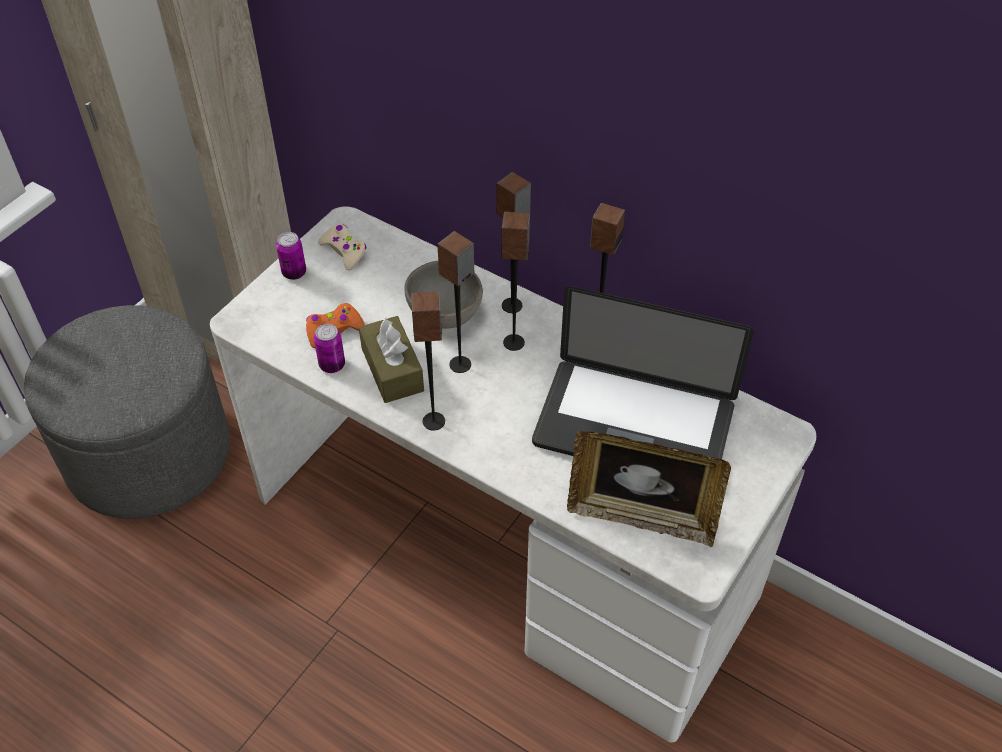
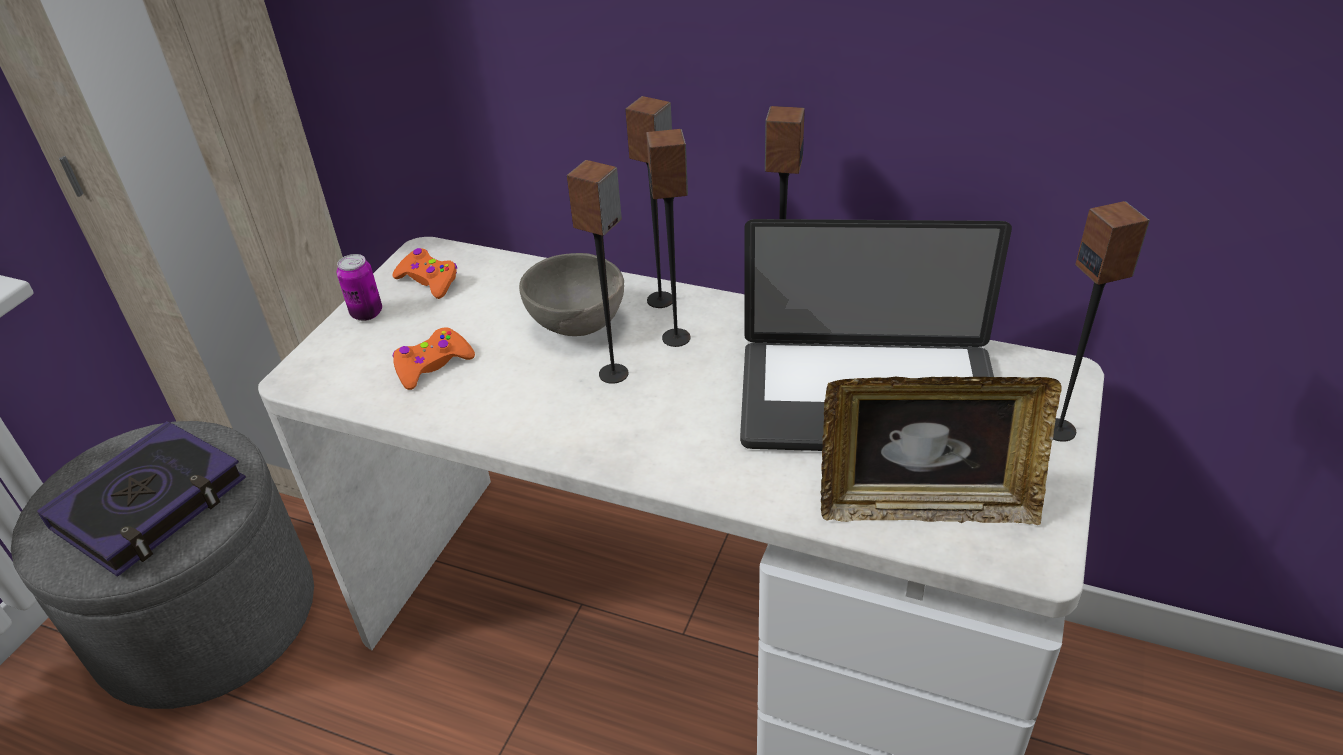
camera: 10 degrees left, 10 degrees down
(122, 375) = (150, 505): none -> book
(332, 365) = (438, 405): can -> none
(344, 251) = (429, 280): beige game controller -> orange game controller
(392, 369) = (523, 396): brown tissue box -> none
(434, 421) = (597, 445): speaker -> speaker (1059, 430)

